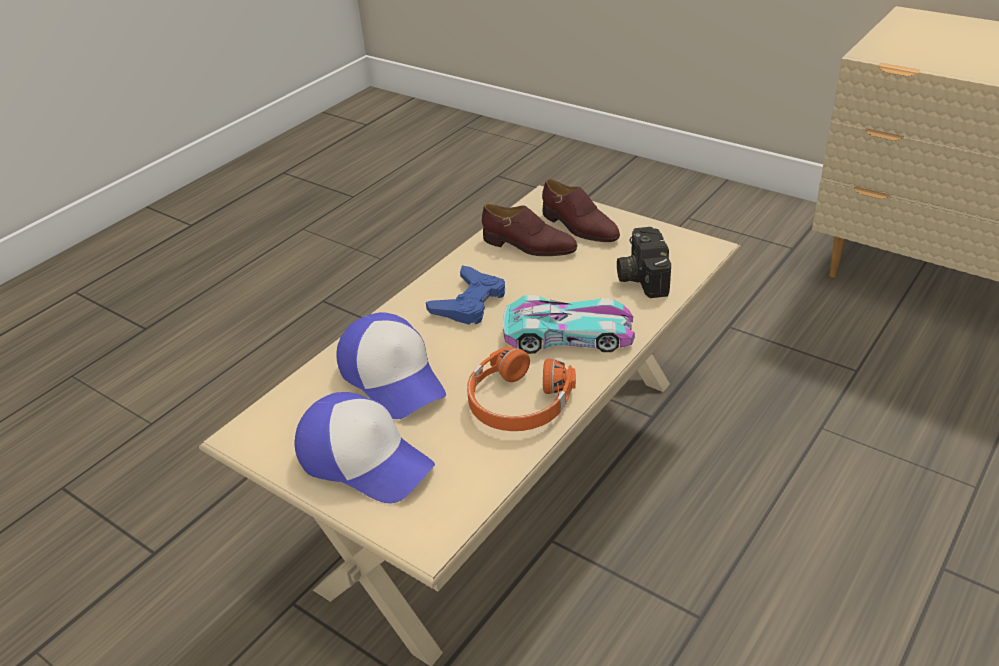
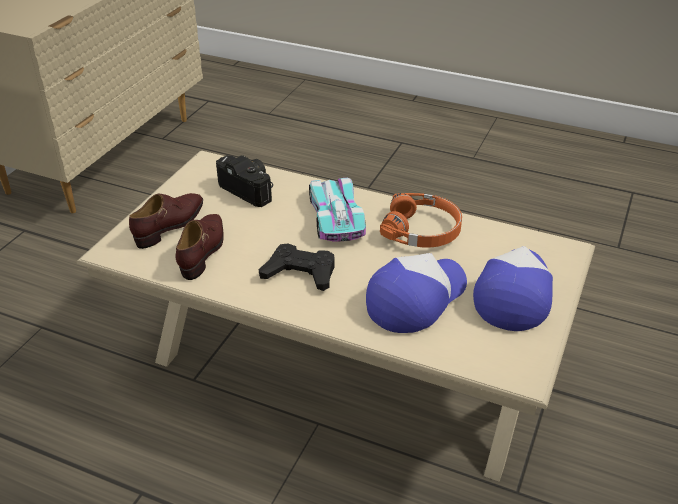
camera: 105 degrees left, 0 degrees up
(469, 302) = (300, 273): blue game controller -> black game controller
(640, 276) = (250, 189): camera -> camera turned 120 degrees counterclockwise

